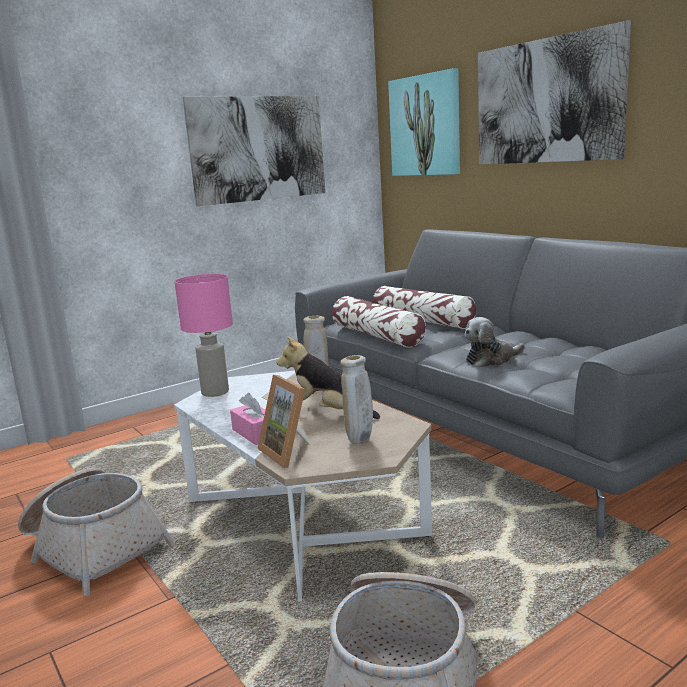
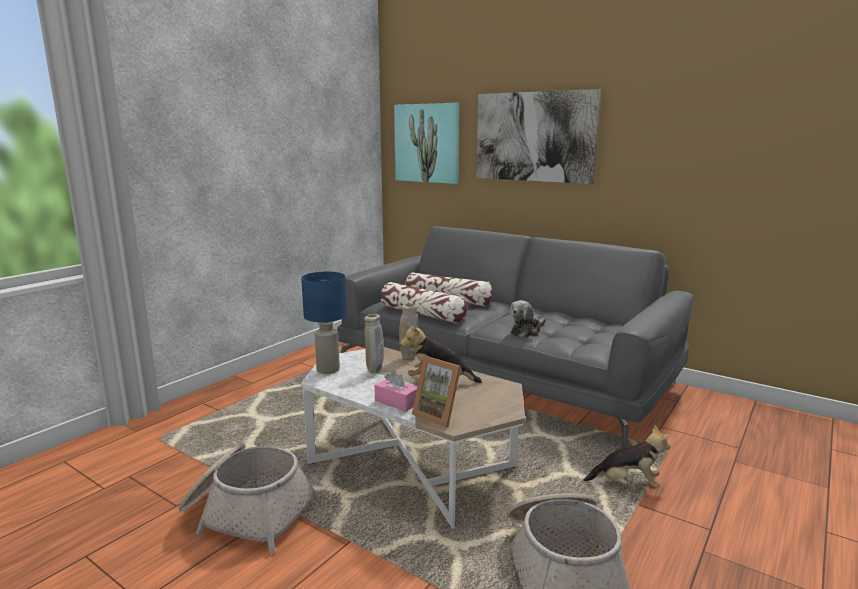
camera: 20 degrees left, 0 degrees up
(215, 392) = (328, 369): pink table lamp -> blue table lamp
(258, 149) = (297, 155): picture -> none
(360, 441) = (483, 402): beige vase -> beige vase (375, 371)
(577, 581) = (627, 484): none -> plush toy

